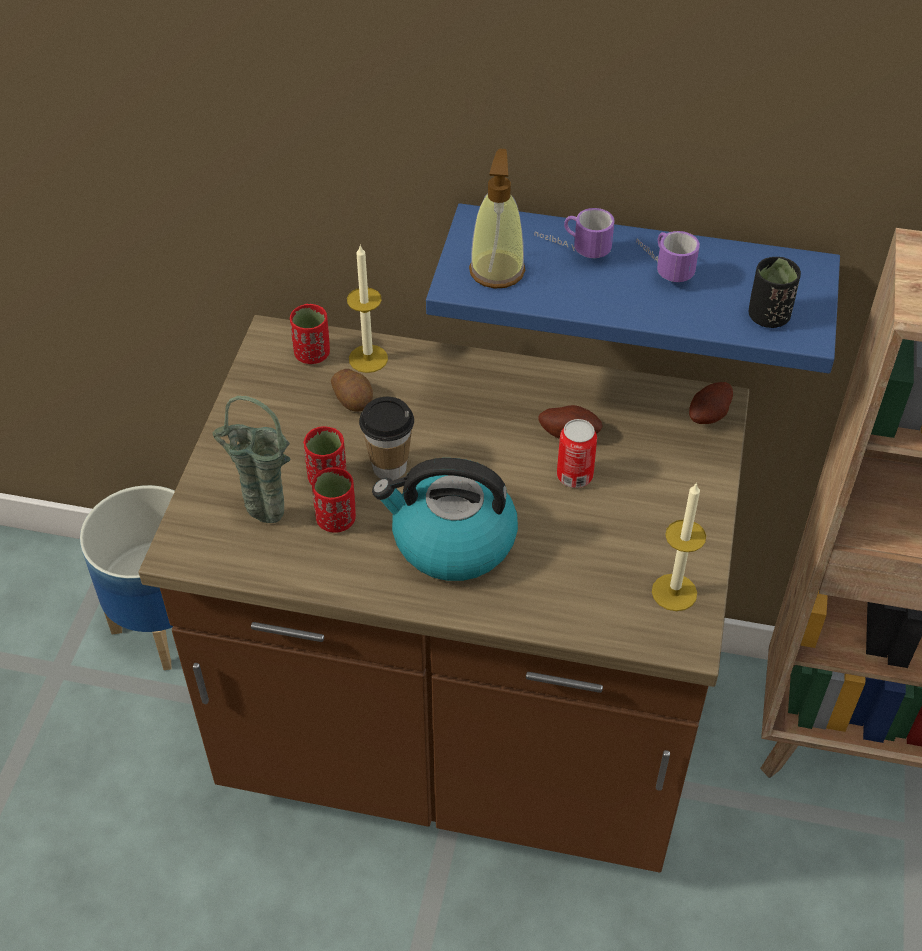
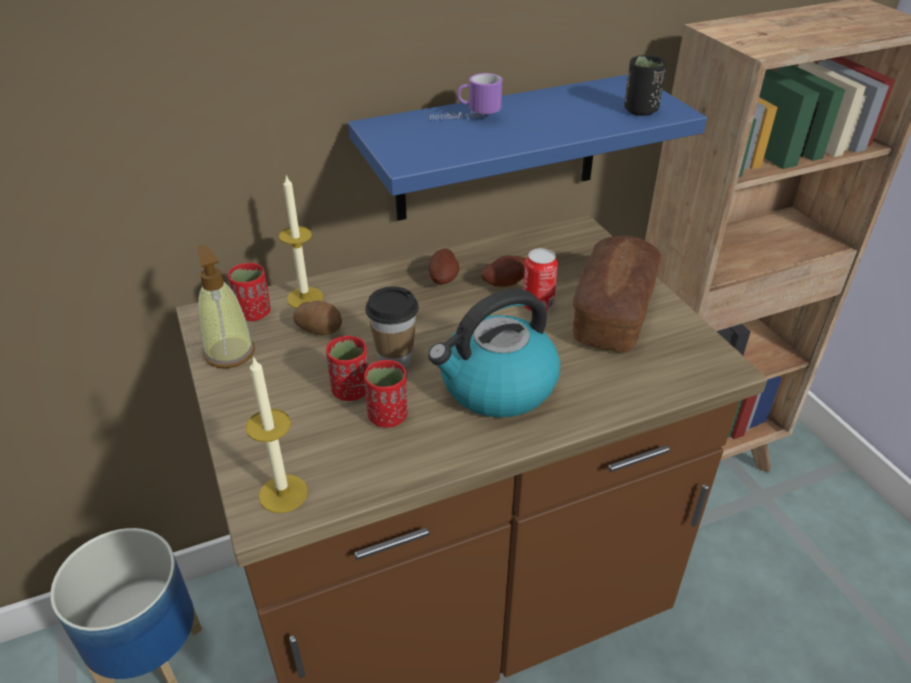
camera: 35 degrees left, 10 degrees down
(262, 519) = (321, 447): green vase -> none
(497, 270) = (426, 145): soap dispenser -> soap dispenser (229, 352)
(640, 523) = (613, 313): none -> bread
(661, 266) = (538, 109): mug -> none
(674, 592) = (682, 342): candle -> candle (283, 493)
(710, 416) = (583, 236): potato -> potato (444, 279)

